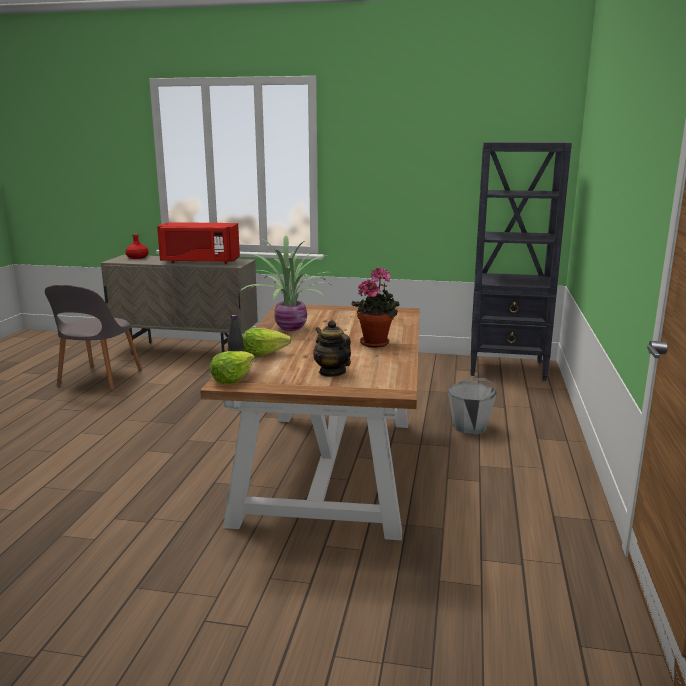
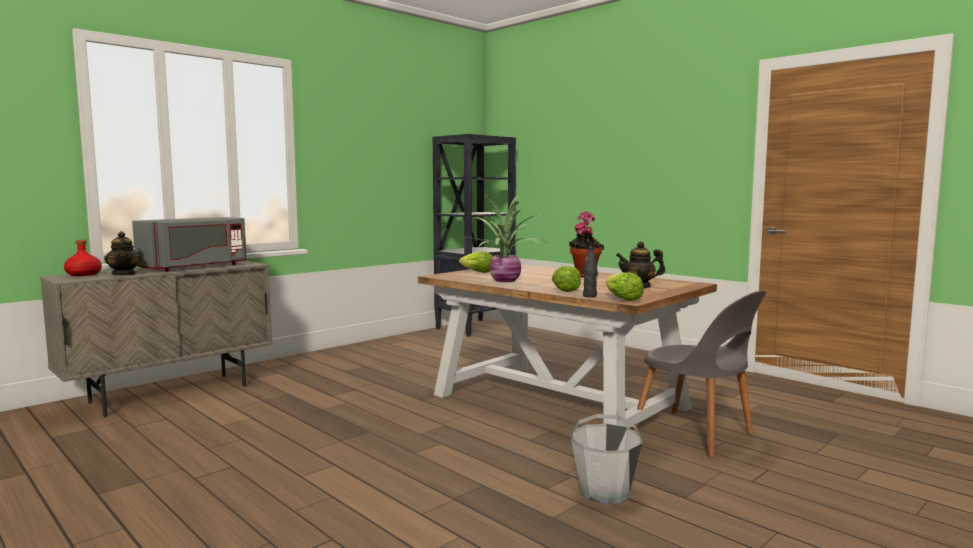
camera: 55 degrees left, 10 degrees down
(98, 379) = (144, 444): grey chair -> grey chair (696, 434)
(147, 261) = (124, 274): none -> teapot
(199, 261) = (195, 267): red microwave -> grey microwave
(329, 311) = (477, 272): none -> lettuce
(470, 427) = (553, 357): grey bucket -> grey bucket (605, 492)

